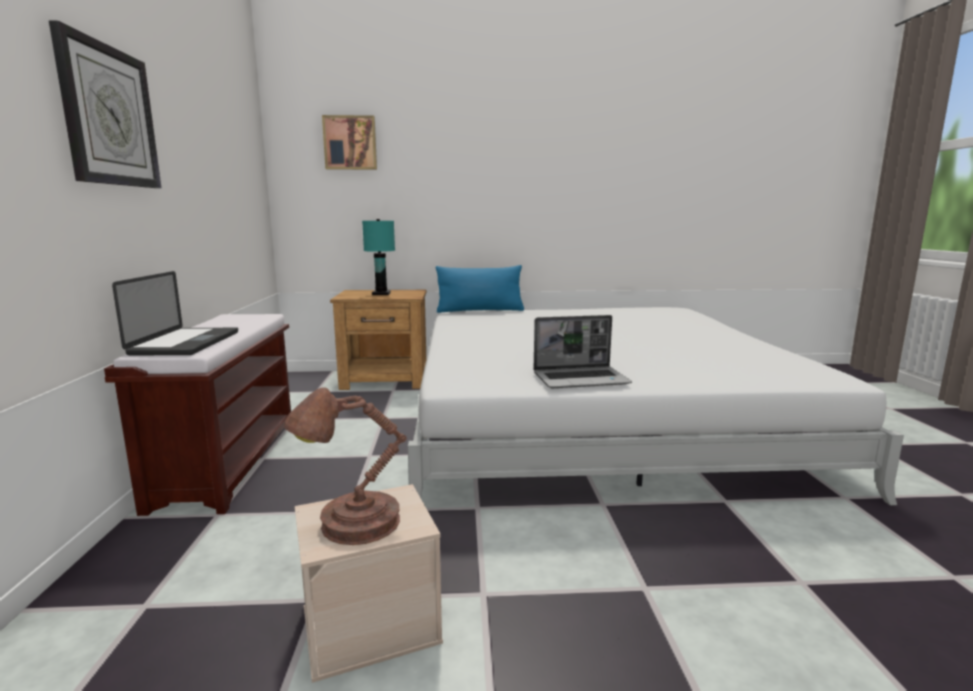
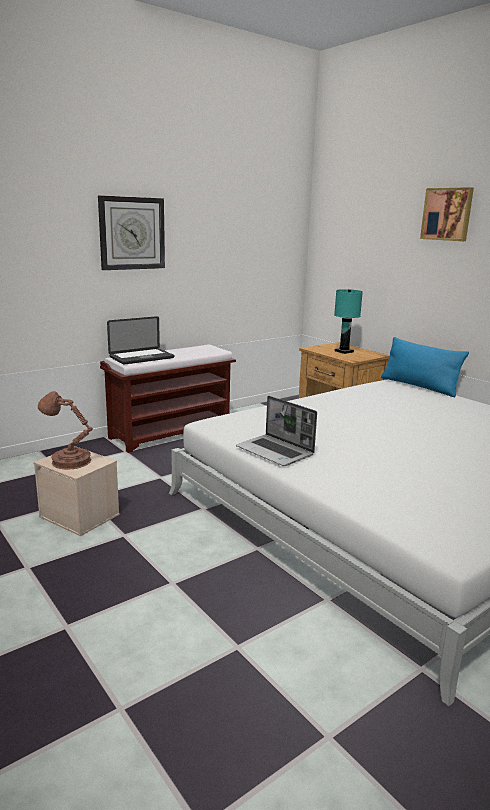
camera: 55 degrees right, 5 degrees up
(350, 143) = (358, 222): picture -> picture (447, 214)

